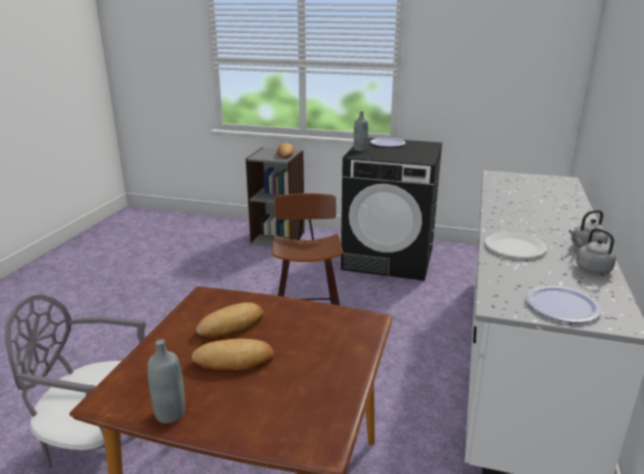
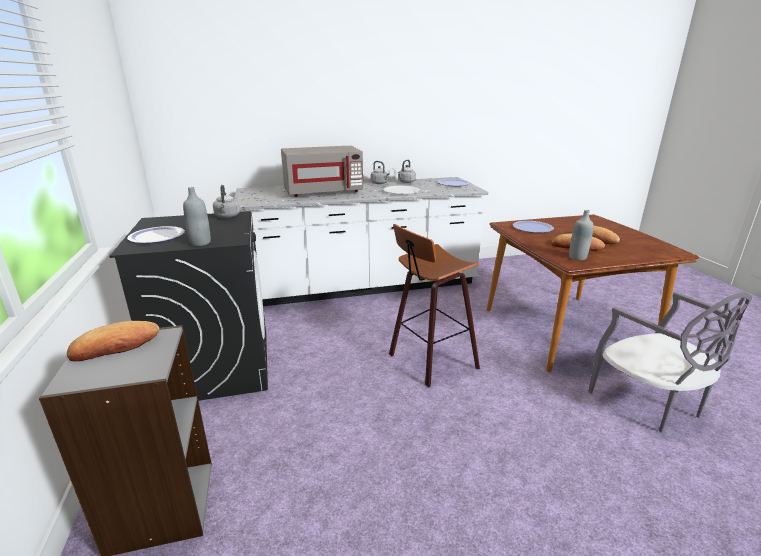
camera: 120 degrees left, 0 degrees up
(170, 413) = (645, 239): grey bottle -> grey bottle (577, 257)
(330, 334) = (532, 228): none -> plate
(421, 158) = (227, 216): none -> grey kettle
(533, 207) = (323, 192): none -> grey microwave

